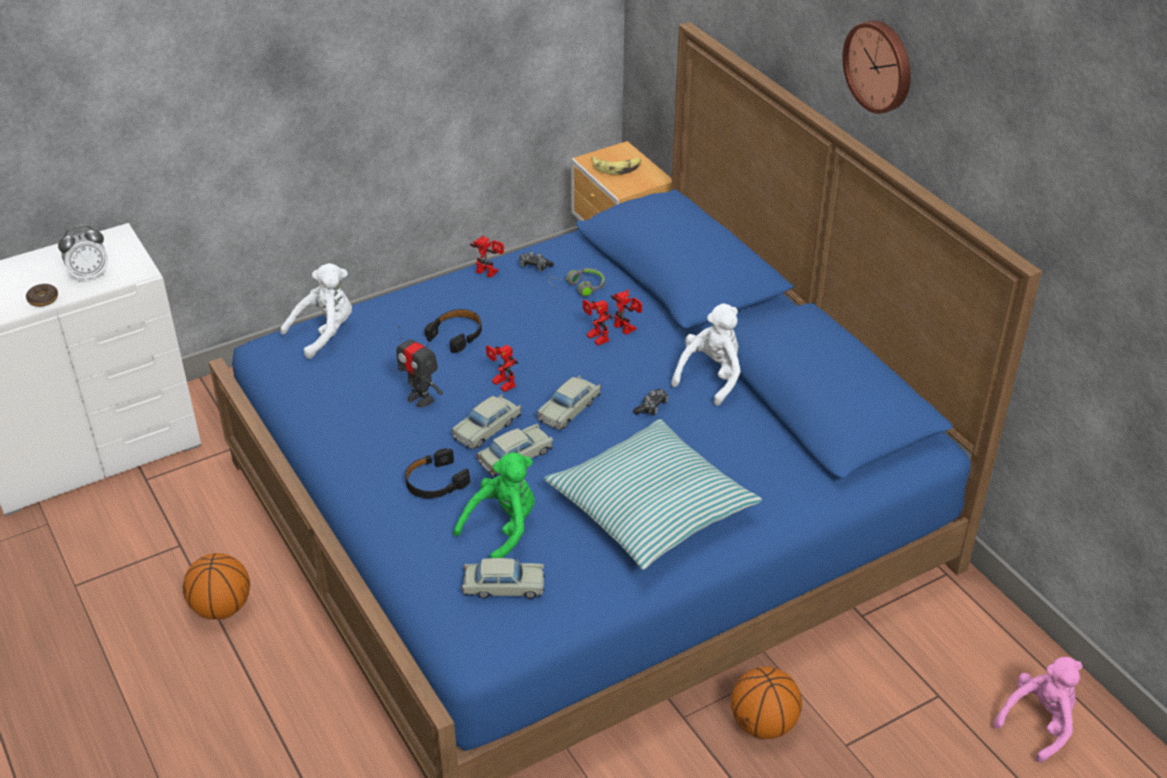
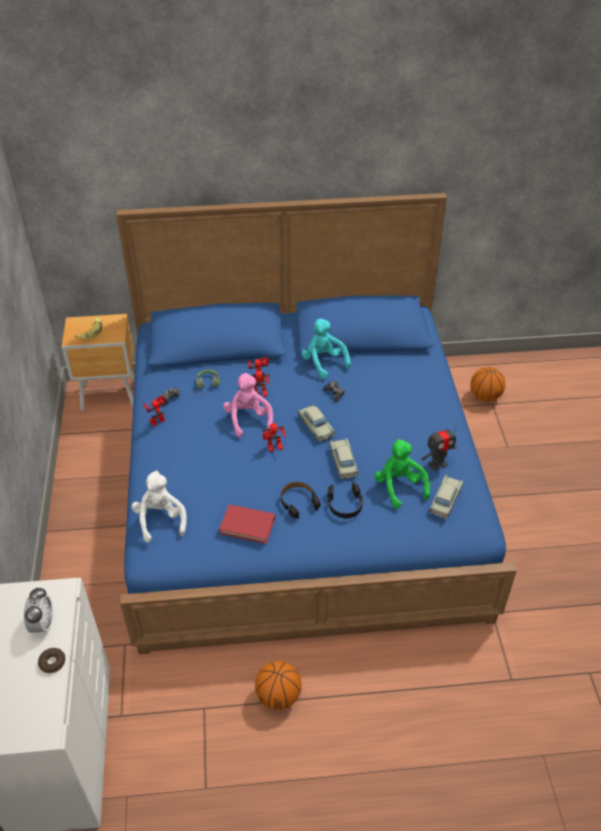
camera: 65 degrees left, 5 degrees up
(350, 404) = (247, 525): none -> red book
(420, 398) = (264, 489): toy robot -> toy robot (437, 464)
(456, 335) = (213, 453): black headphones -> black headphones (298, 502)
(487, 428) = (311, 467): beige toy car -> none
(650, 507) = (413, 422): pillow -> none
(711, 377) = (323, 362): white plush toy -> turquoise plush toy
(763, 724) = (483, 470): basketball -> basketball (485, 396)
(880, 66) = (299, 152): wall clock -> none
(1039, 723) = (520, 380): pink plush toy -> pink plush toy (248, 419)

